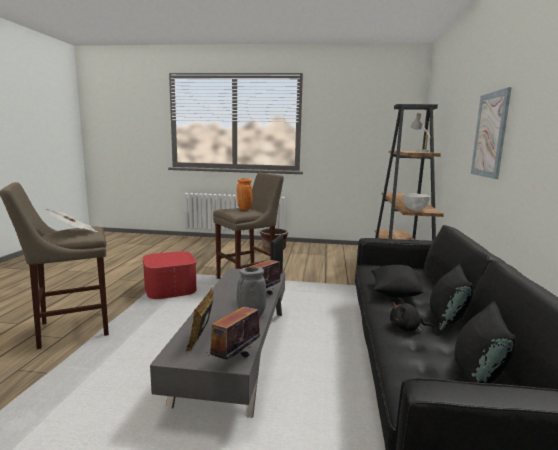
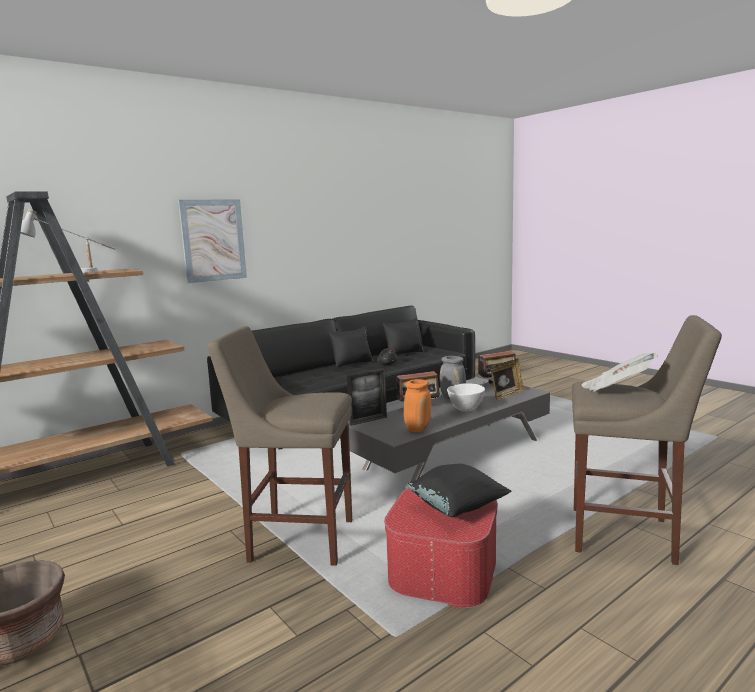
camera: 135 degrees left, 0 degrees up
(245, 209) = (293, 402): orange vase -> orange vase (417, 429)
(395, 293) = (335, 375): black pillow -> black pillow (457, 508)
(415, 210) = (163, 345): white bowl -> white bowl (465, 410)

